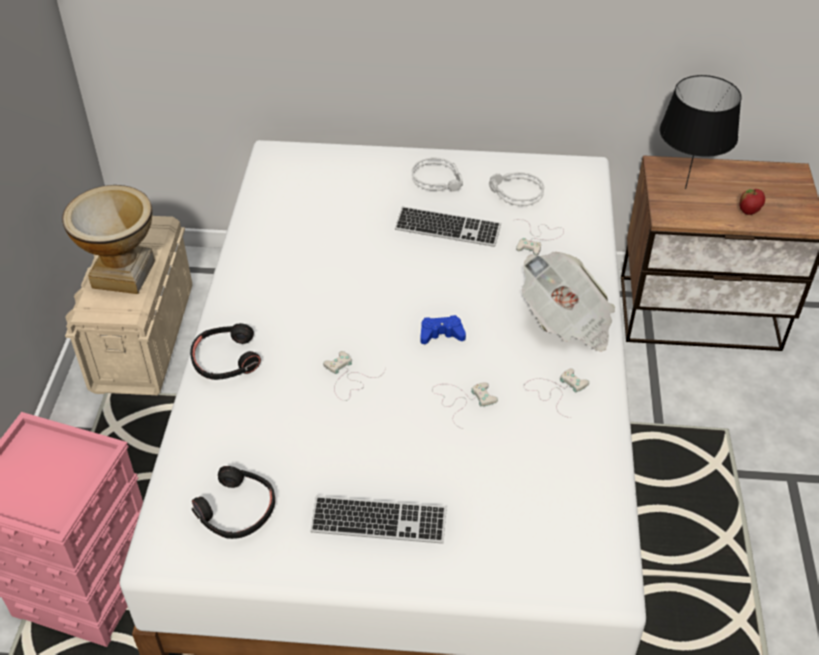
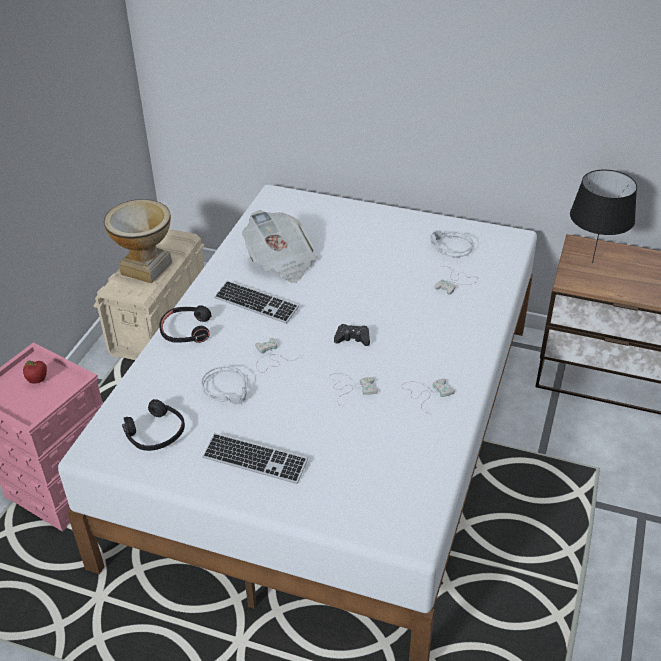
camera: 15 degrees right, 5 degrees down
(439, 180) = (393, 229): grey headphones -> grey headphones (228, 389)
(441, 334) = (352, 339): blue game controller -> black game controller
(447, 229) = (386, 265): keyboard -> keyboard (256, 304)
(567, 321) = (455, 345): newspaper -> newspaper (281, 262)
(749, 212) = (639, 288): apple -> apple (37, 381)

